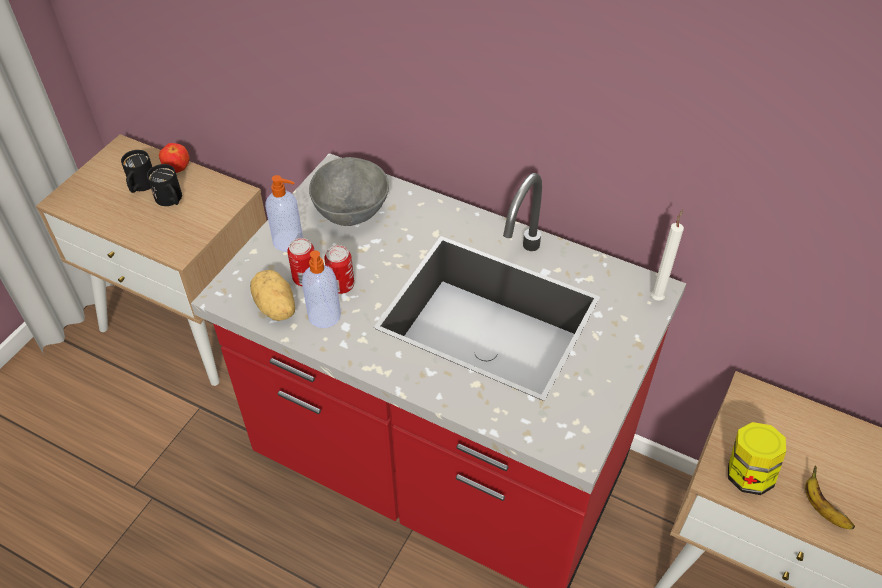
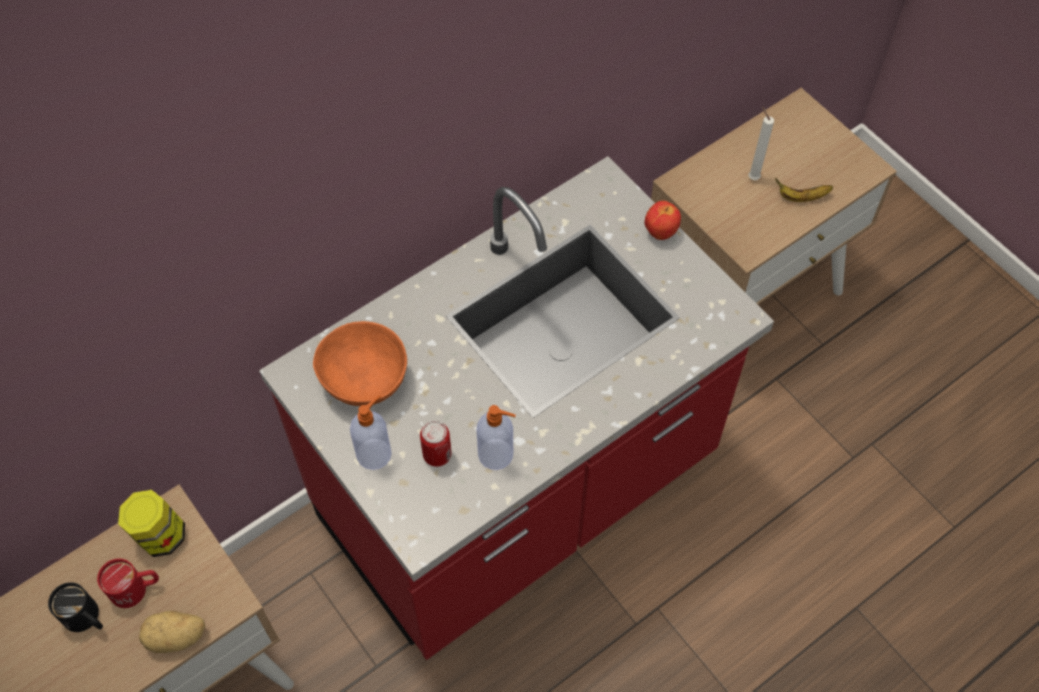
camera: 65 degrees left, 10 degrees up
(171, 200) = (136, 589): black mug -> red mug
(178, 169) = (83, 566): apple -> apple (660, 232)
(275, 308) = (463, 496): potato -> potato (176, 638)
(341, 286) = (464, 426): can -> none
(352, 210) = (364, 379): grey bowl -> orange bowl
(657, 297) = (612, 184): white candle -> white candle (752, 177)
(747, 474) = (752, 227): jar -> jar (160, 535)

